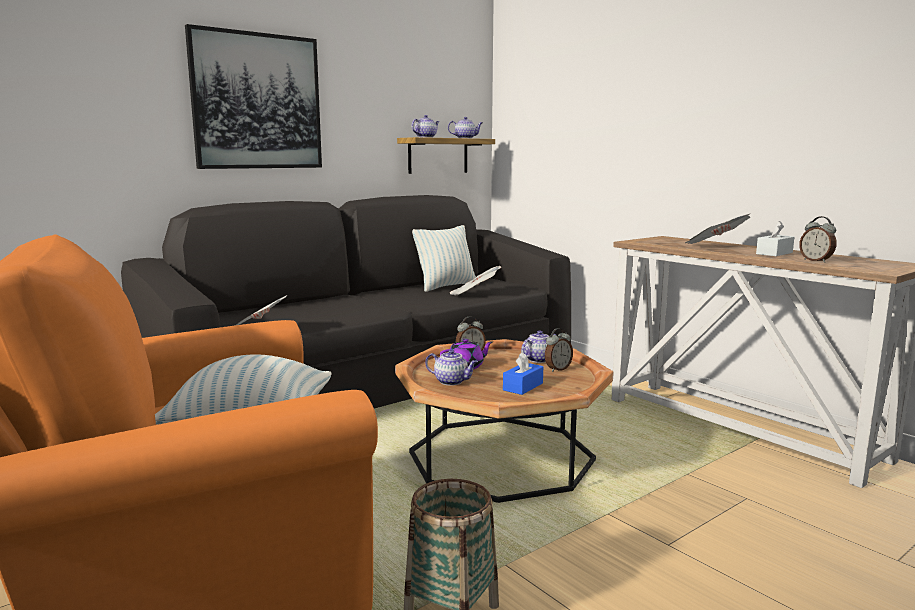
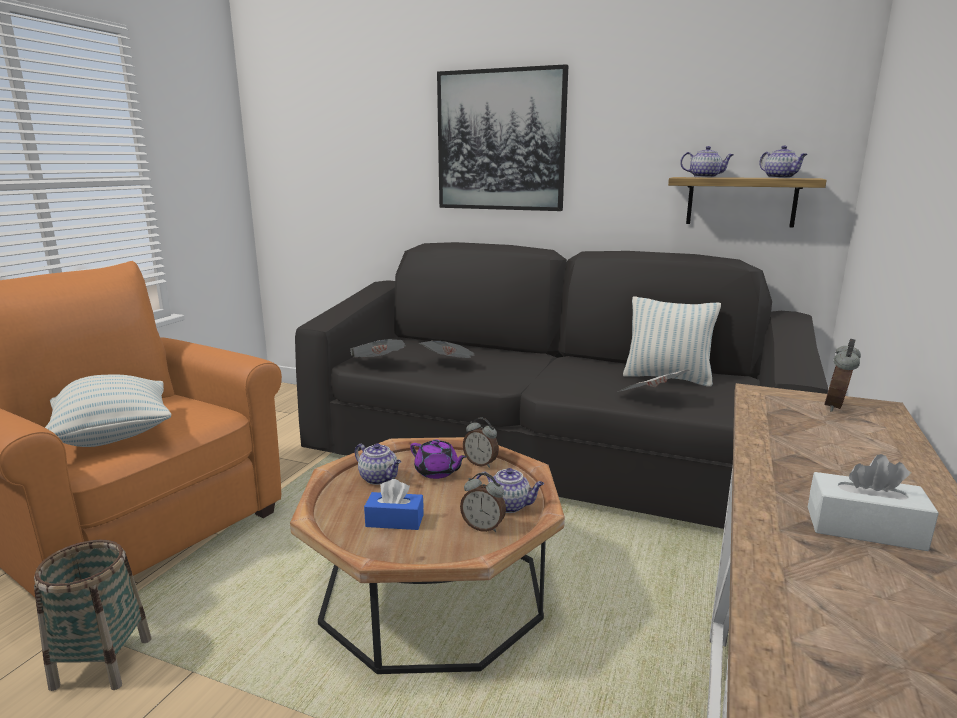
camera: 60 degrees right, 5 degrees up
(452, 381) = (379, 478): teapot -> teapot turned 45 degrees counterclockwise
(715, 247) = (838, 458): newspaper -> newspaper (449, 365)
(816, 261) = (830, 593): alarm clock -> alarm clock (837, 407)

